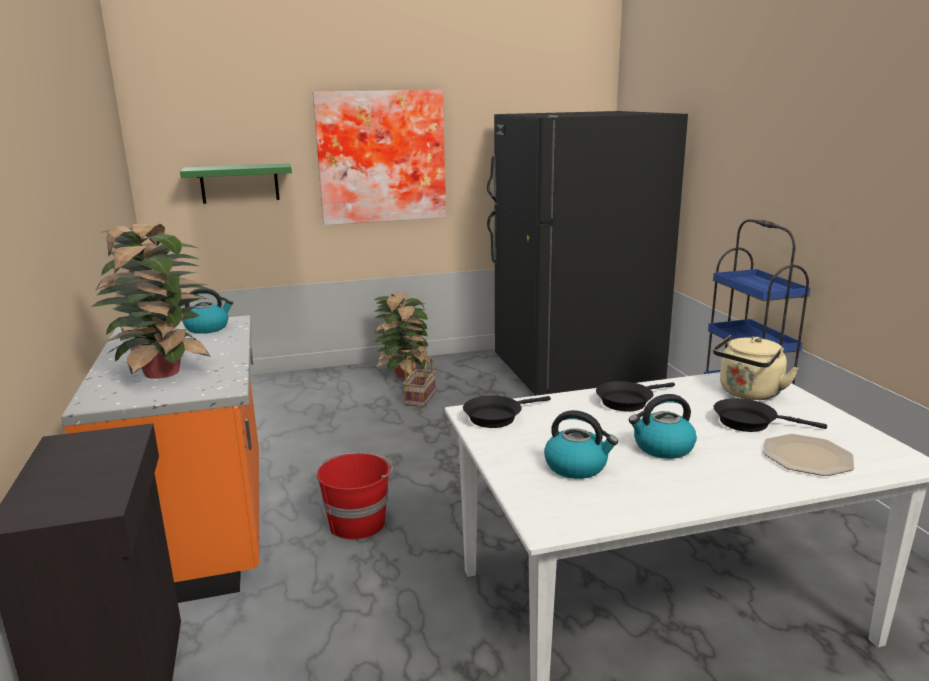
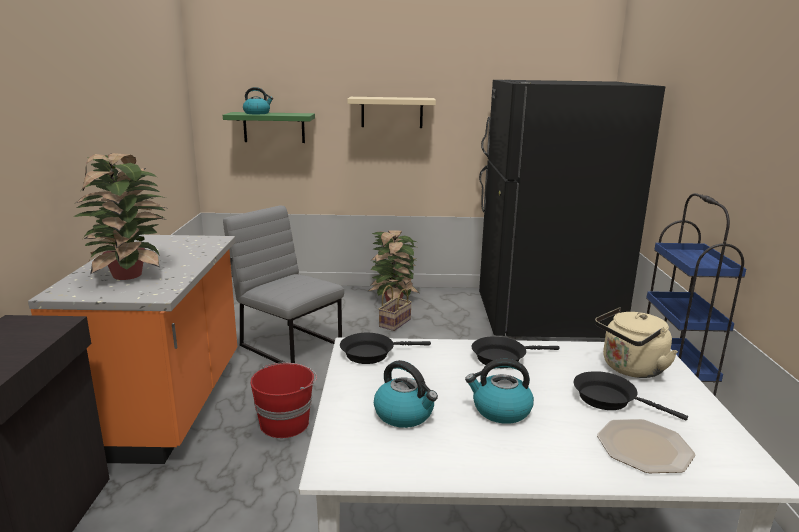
camera: 15 degrees right, 0 degrees up
(208, 328) = (194, 243): kettle -> kettle (257, 113)
(311, 439) = (289, 344): none -> grey chair
(381, 157) = (392, 112): picture -> beige shelf

